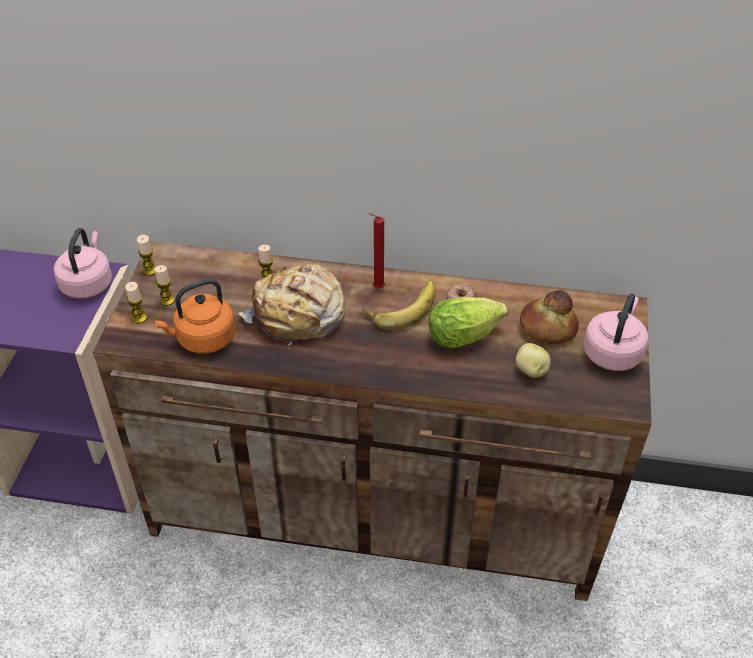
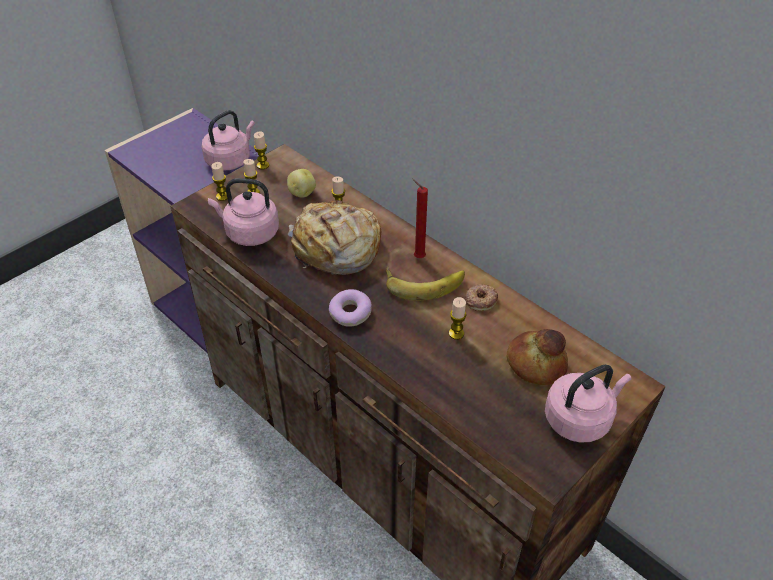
camera: 35 degrees right, 0 degrees up
(203, 339) = (249, 233): orange kettle -> pink kettle
(366, 363) = (350, 313): none -> donut
(467, 335) = (456, 333): lettuce -> candle
(531, 371) = (484, 393): potato -> potato (301, 193)

